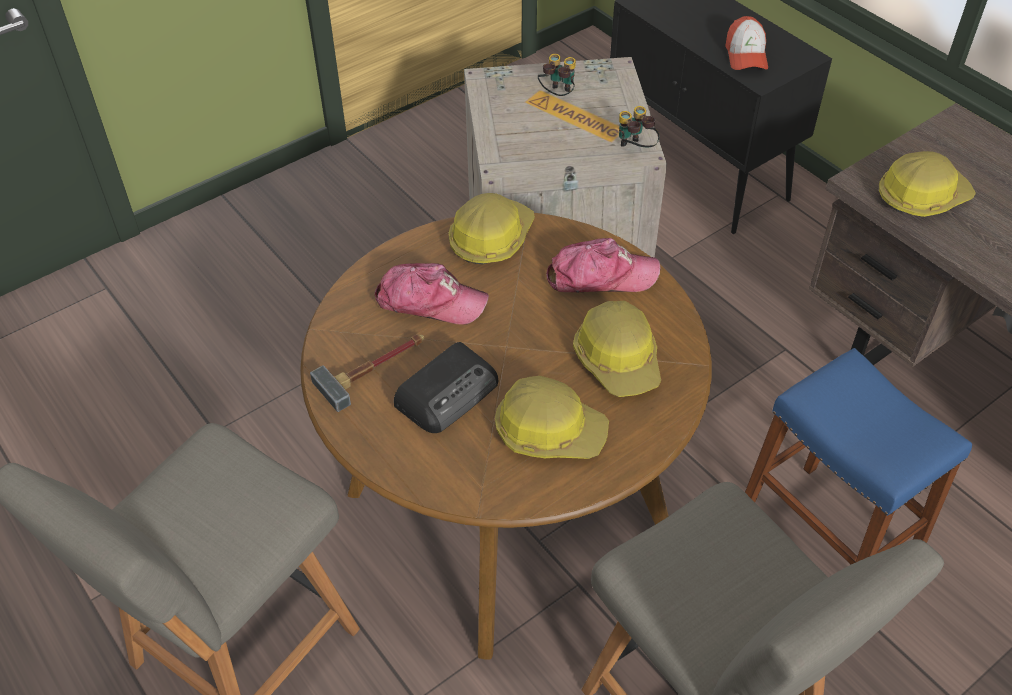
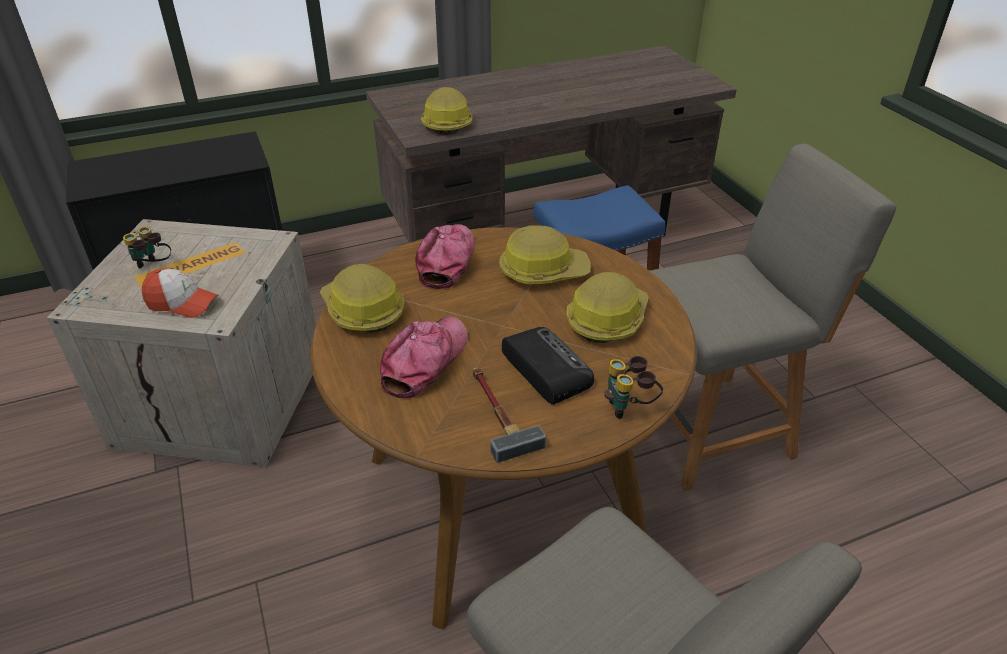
camera: 75 degrees left, 10 degrees down
(635, 149) = (266, 242): binoculars -> binoculars (630, 407)
(746, 55) = (215, 161): cap -> cap (182, 303)

